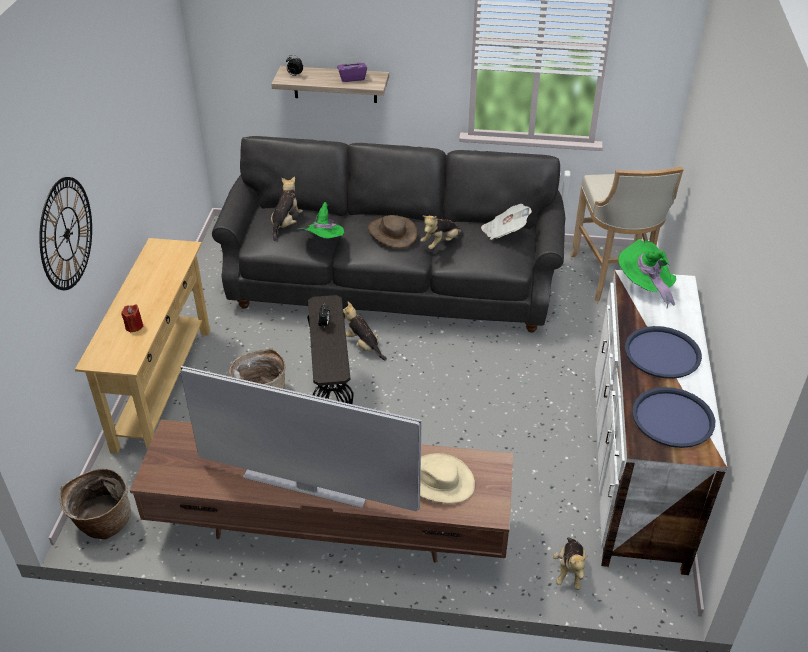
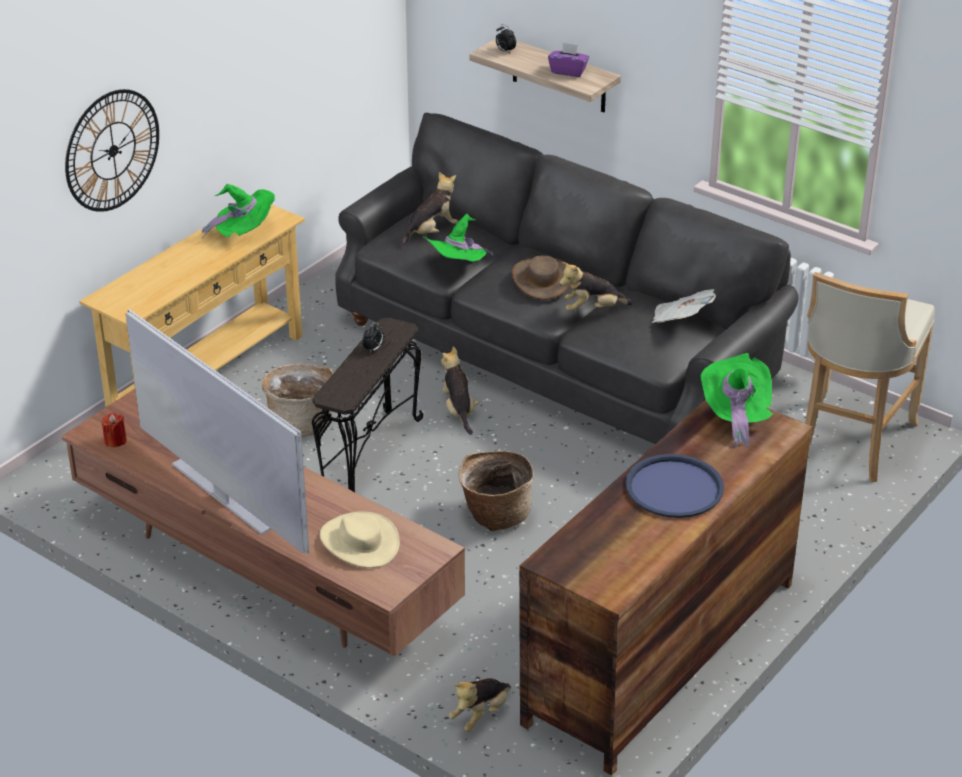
camera: 30 degrees right, 5 degrees down
(102, 523) = (52, 481): basket -> basket (495, 515)
(134, 326) = (166, 280): red candle -> red candle (115, 440)
(165, 268) = (245, 233): none -> green hat
(634, 469) = (657, 652): white cabinet -> brown cabinet
(672, 418) = (611, 550): blue tray -> none

